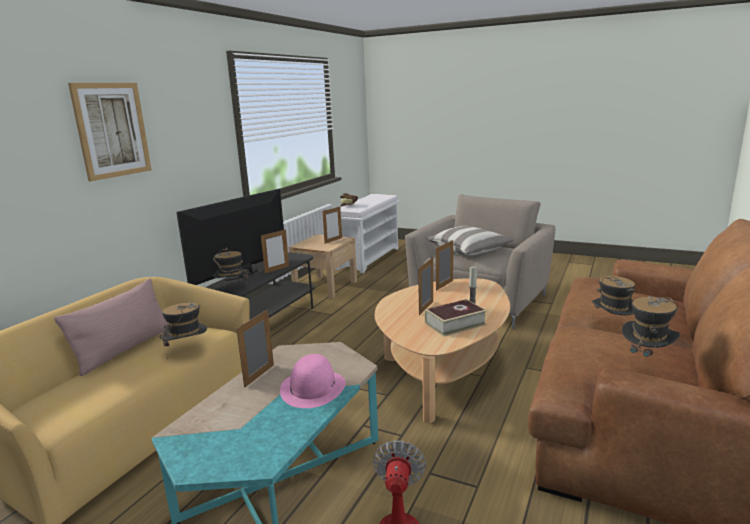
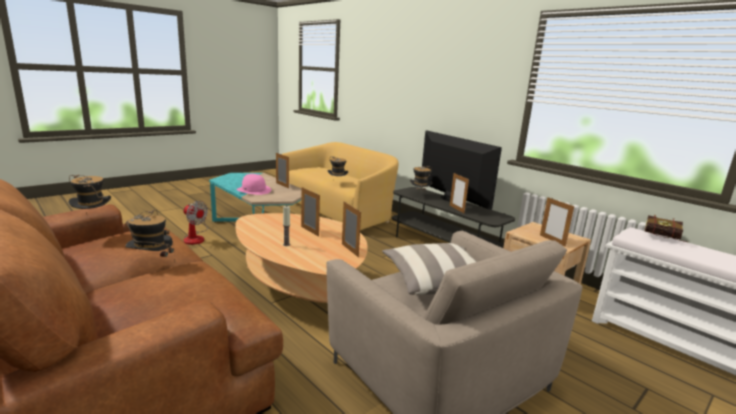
camera: 110 degrees right, 0 degrees up
(112, 130) = (424, 71): picture -> none
(125, 349) = (356, 177): pink pillow -> none
(455, 324) = (268, 231): book -> none

